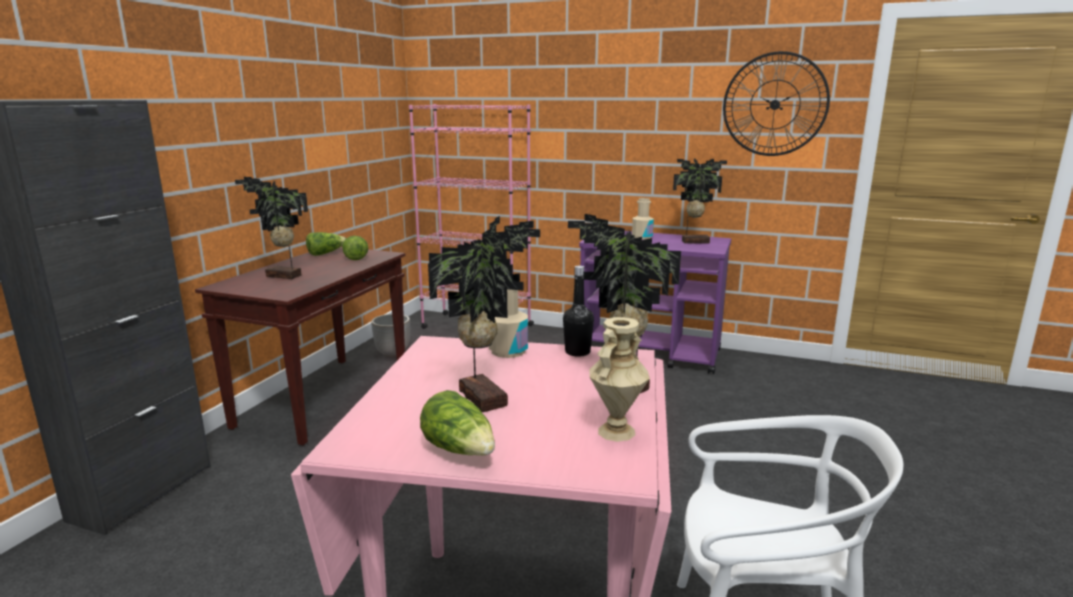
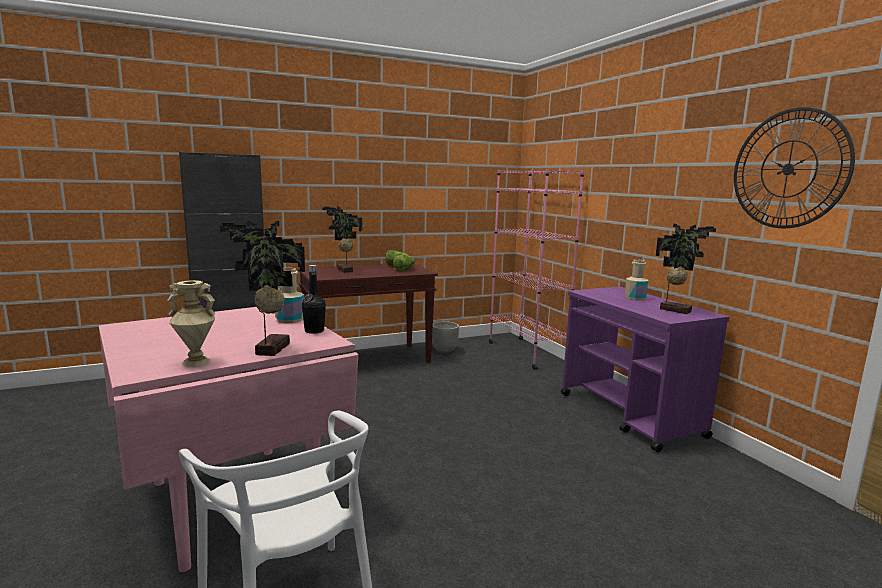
camera: 45 degrees right, 5 degrees down
(460, 450) = (136, 342): lettuce -> none
(485, 397) = (212, 331): potted plant -> none

